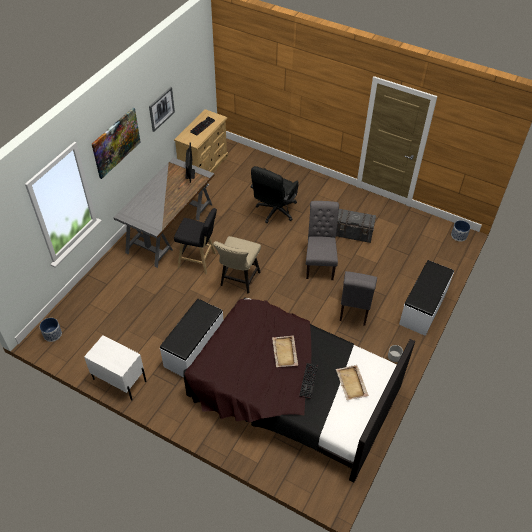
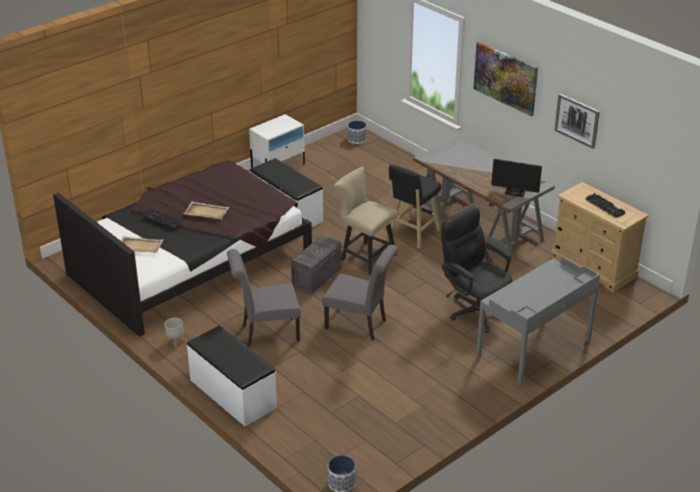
camera: 110 degrees right, 15 degrees down
(300, 181) = (534, 348): none -> grey desk
(353, 234) = (398, 370): grey storage box -> grey storage box (316, 278)
(354, 310) = (266, 333): grey chair -> grey chair turned 45 degrees counterclockwise

